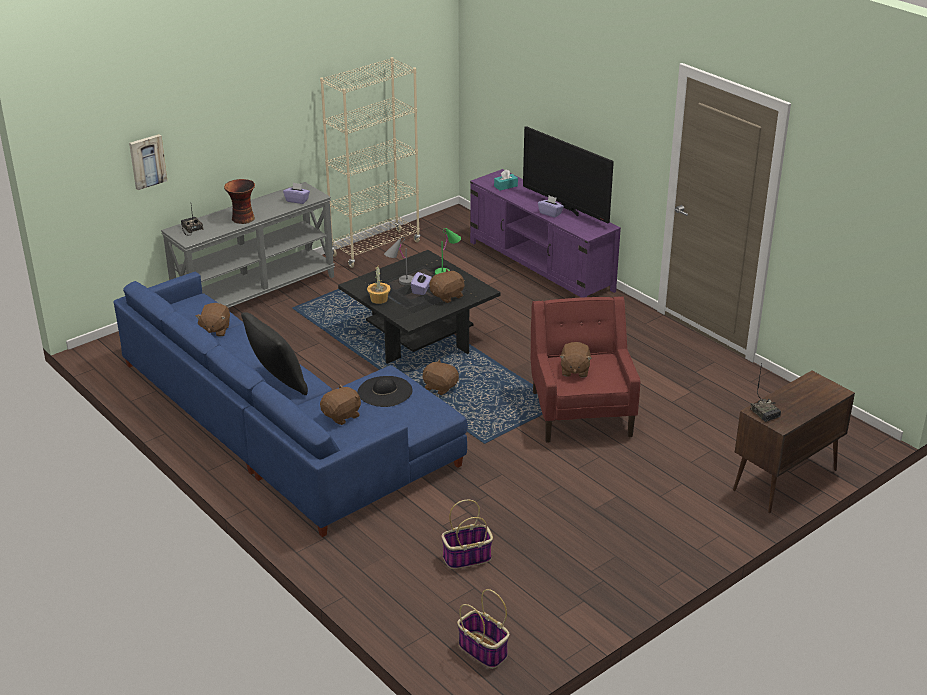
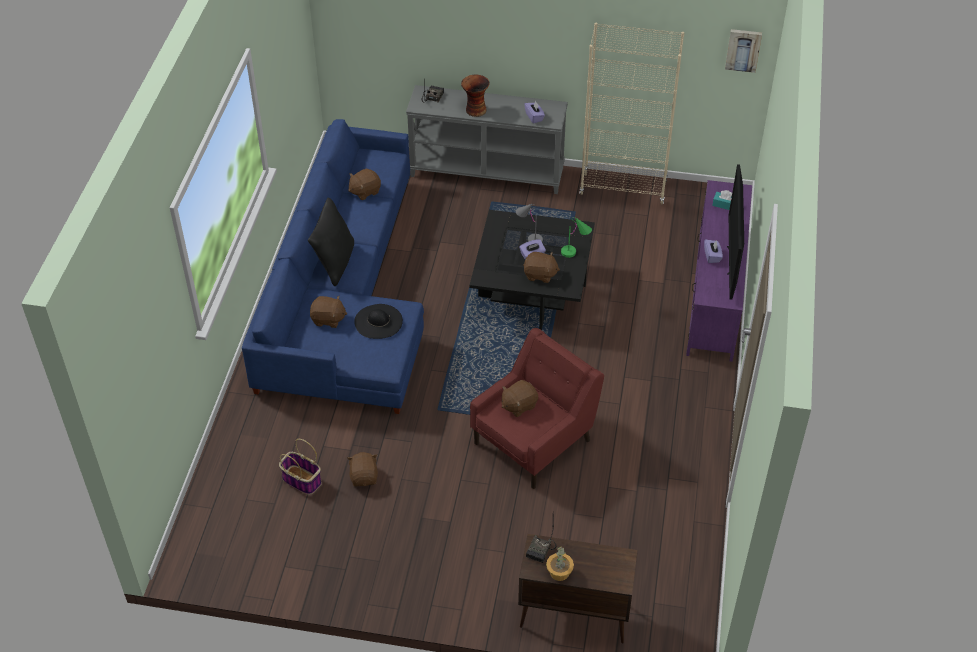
camera: 50 degrees right, 15 degrees up
(147, 161) = (410, 28): picture -> picture (743, 49)
(379, 299) = (493, 243): potted plant -> potted plant (559, 573)
(440, 387) = (480, 343): brown plush toy -> brown plush toy (364, 477)
(484, 650) = (217, 547): basket -> none

